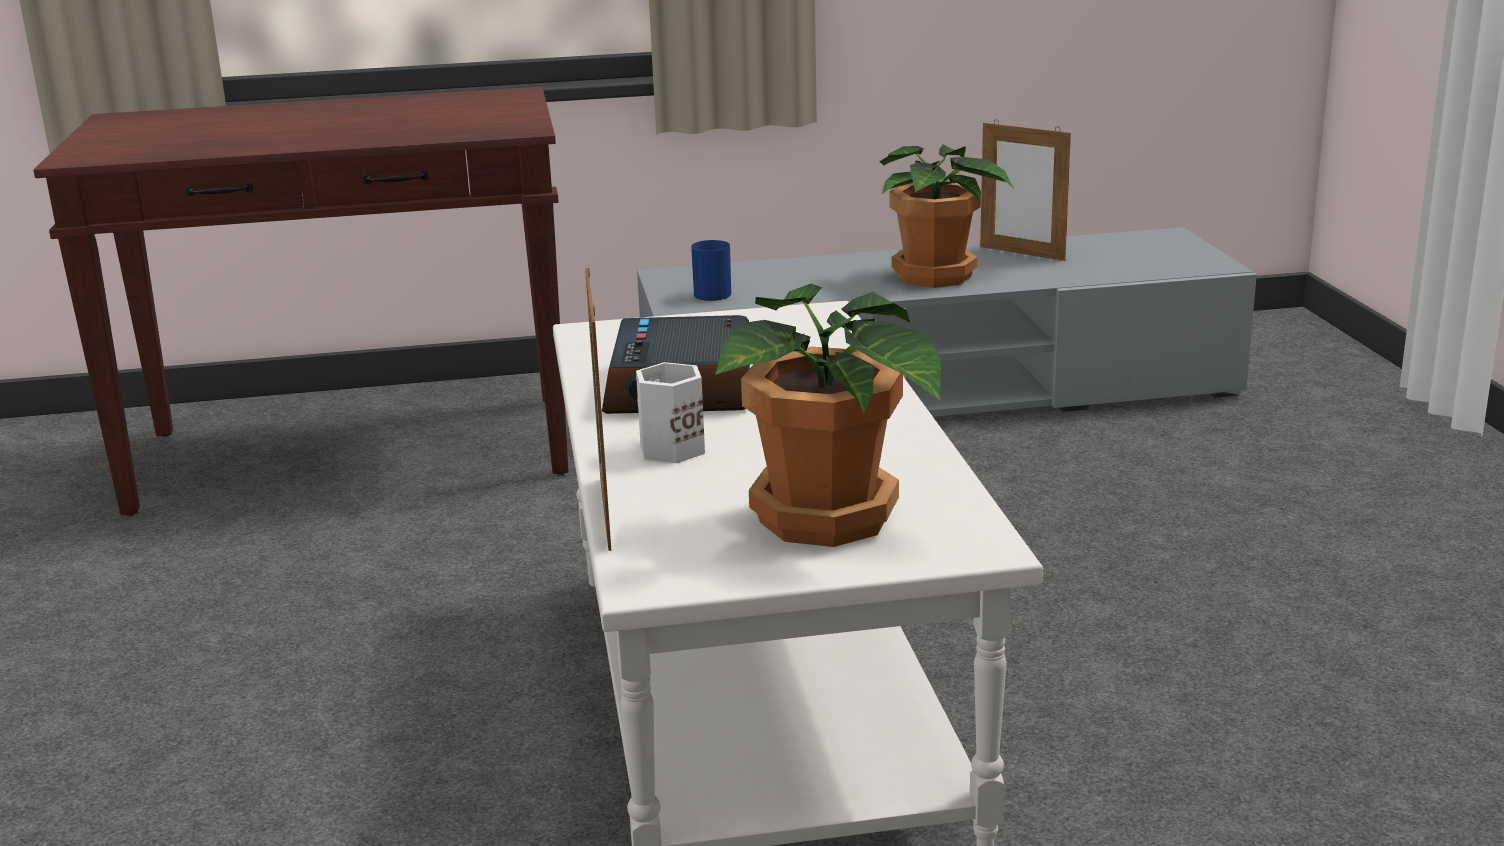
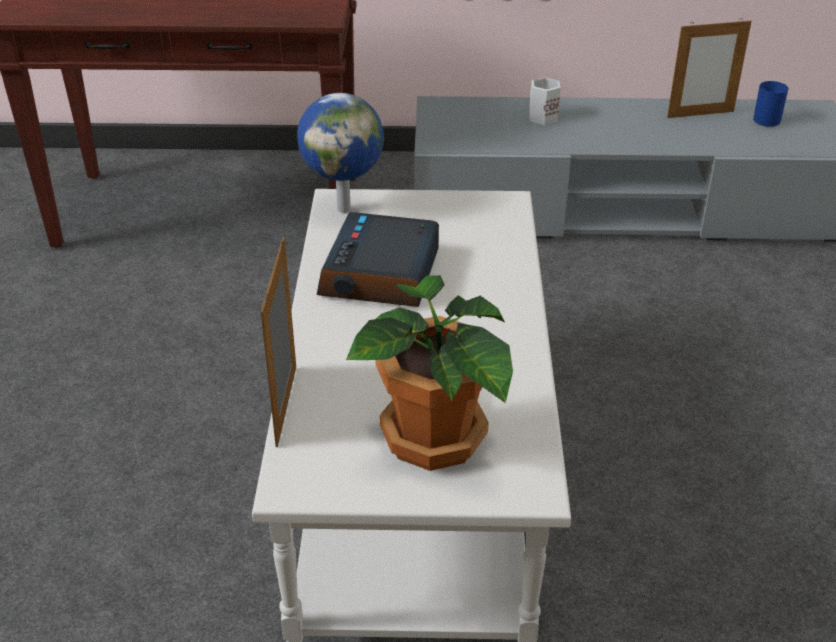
camera: 10 degrees right, 15 degrees up
(603, 336) = (344, 208): none -> globe
(668, 449) = (350, 342): white mug -> white mug (541, 117)
(711, 293) = (462, 128): blue mug -> blue mug (765, 118)
(936, 277) = (629, 132): potted plant -> none
(1022, 253) = (700, 114): picture frame -> picture frame turned 60 degrees counterclockwise

